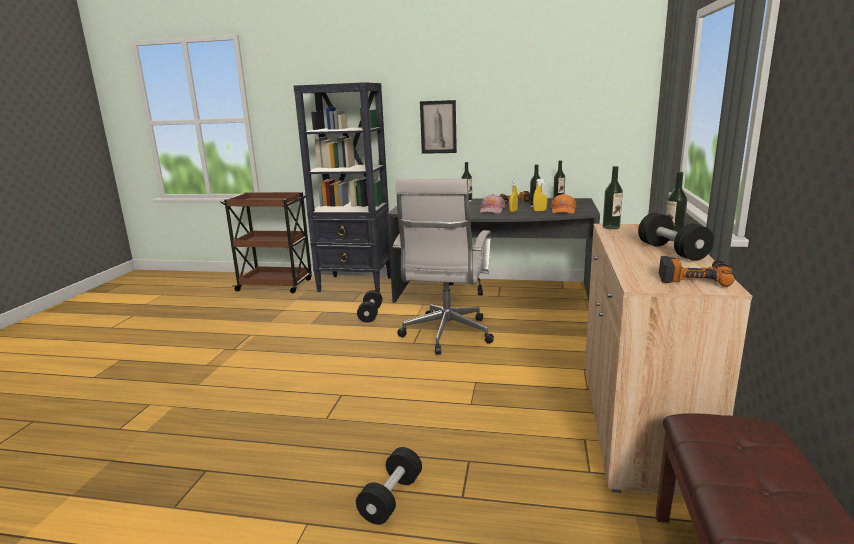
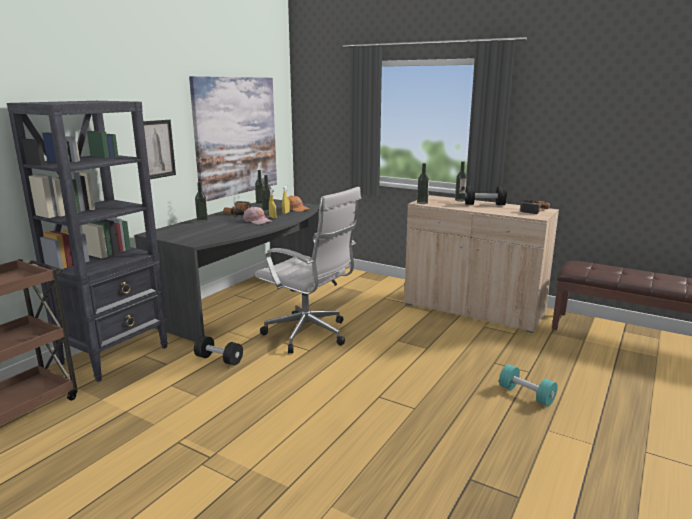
camera: 70 degrees left, 0 degrees up
(391, 498) = (526, 395): black dumbbell -> turquoise dumbbell
(546, 120) = (236, 136): none -> picture

